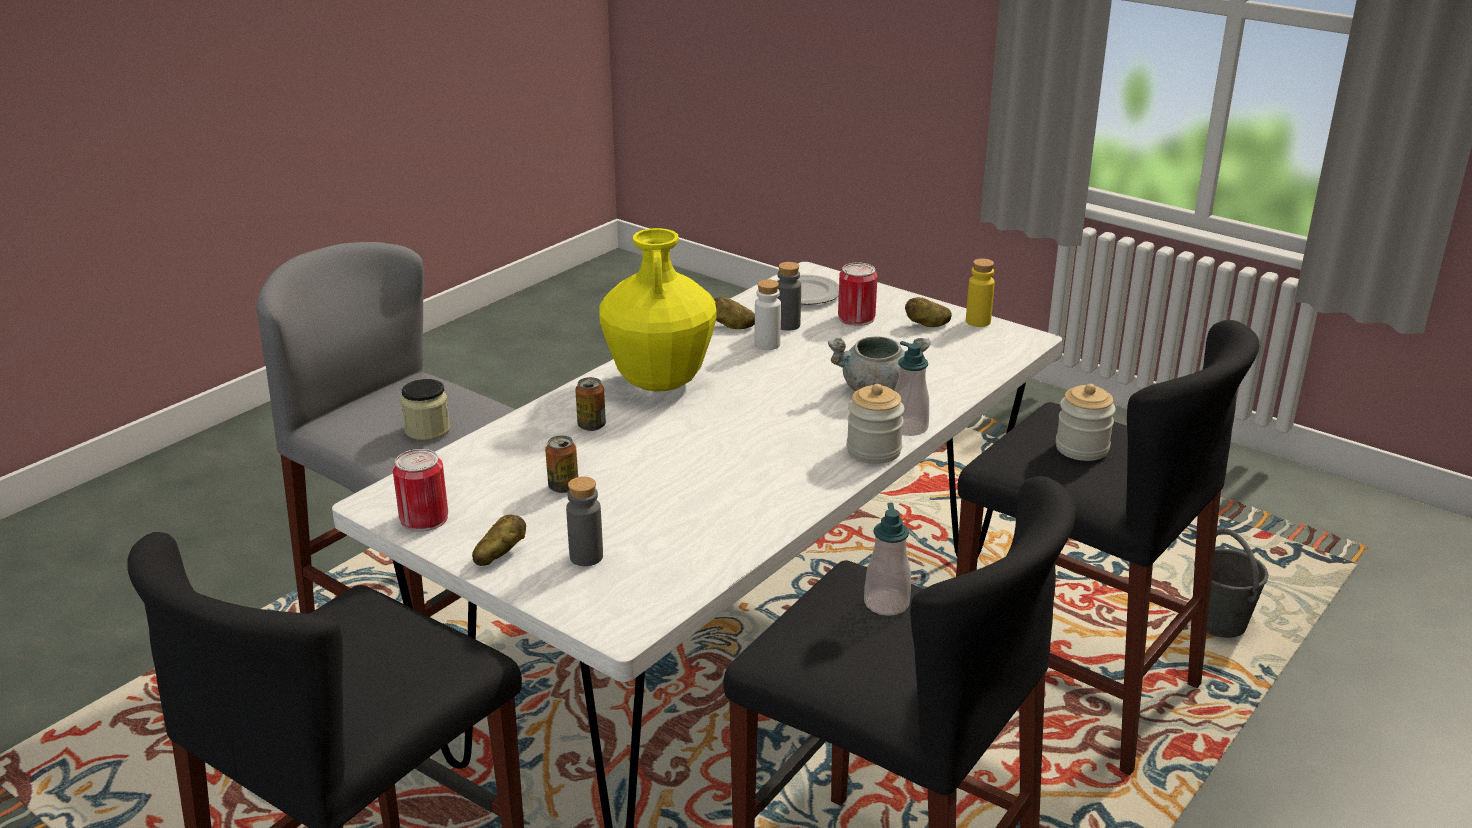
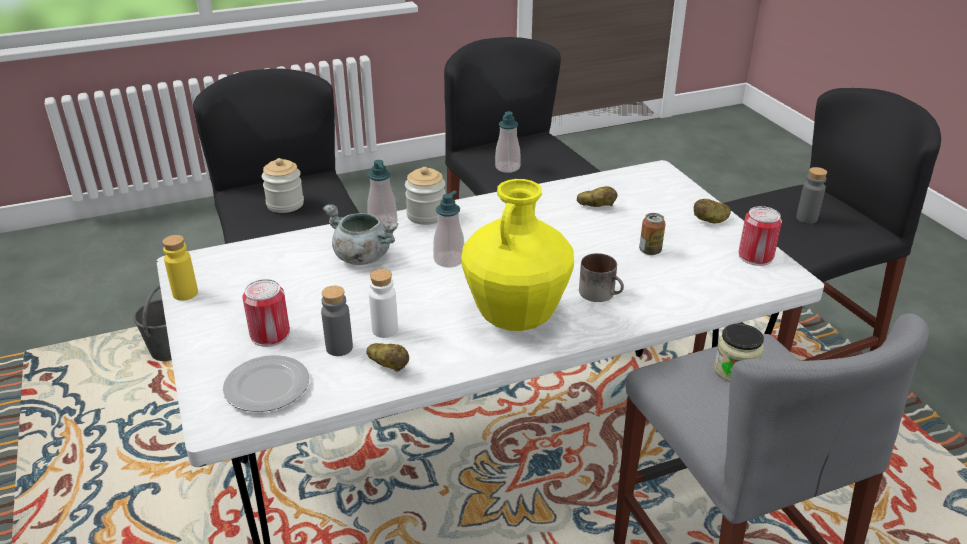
camera: 150 degrees left, 5 degrees up
(586, 557) = (658, 206): grey bottle -> grey bottle (806, 218)
(591, 426) = (601, 293): can -> mug
(783, 412) = (449, 260): none -> soap dispenser
(927, 324) = (228, 305): potato -> potato (596, 207)

